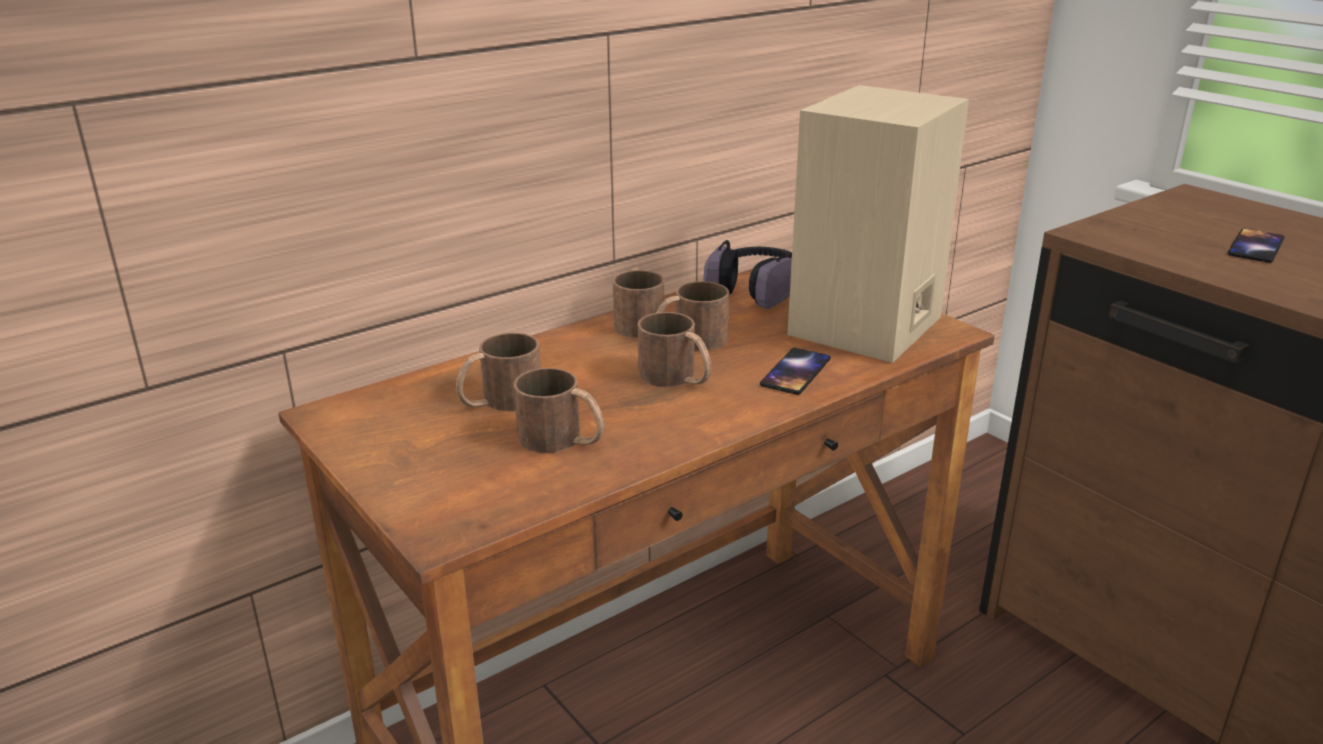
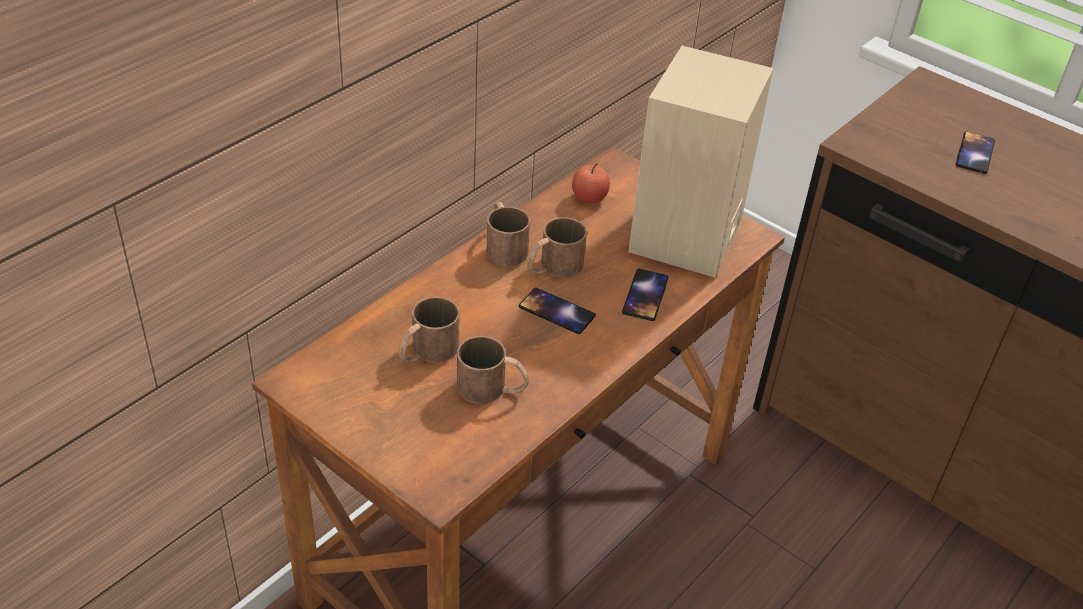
camera: 15 degrees left, 15 degrees up
(677, 378) = (556, 311): brown mug -> phone
(756, 290) = (589, 197): headphones -> apple

